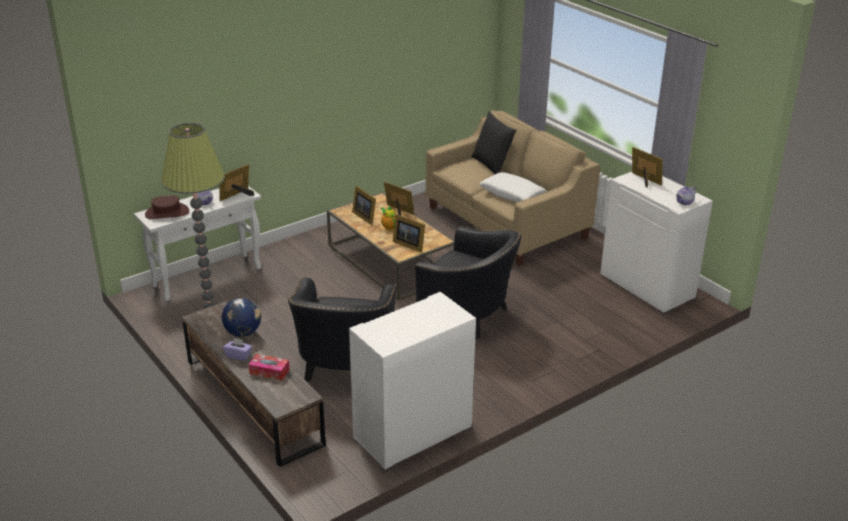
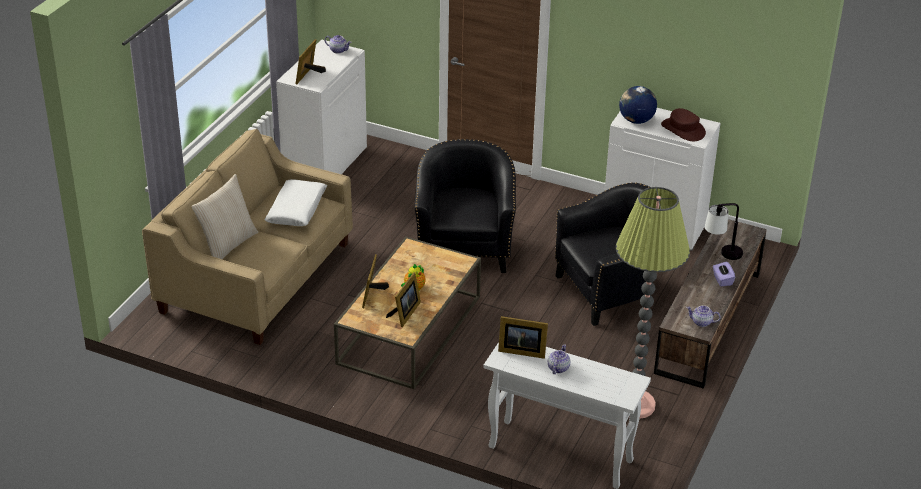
camera: 120 degrees left, 5 degrees up
(167, 213) = (607, 384): brown hat -> brown hat (683, 129)
(205, 322) = (701, 322): none -> teapot
(243, 332) = (691, 292): globe -> globe (636, 120)
(269, 371) = (722, 255): tissue box -> table lamp
(409, 244) = (439, 263): picture frame -> none
(492, 165) = (227, 245): black pillow -> beige pillow

